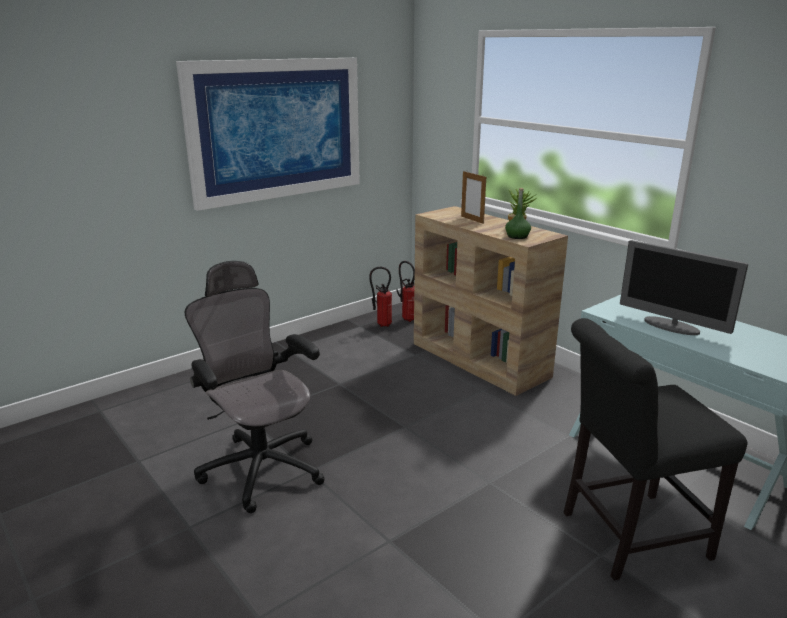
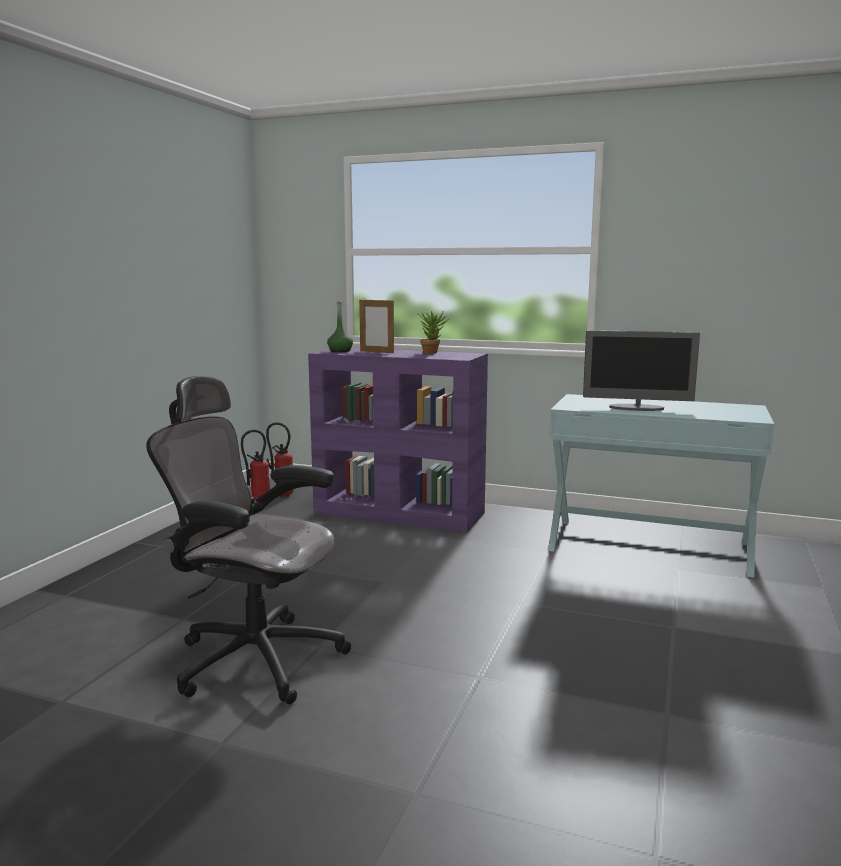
camera: 30 degrees left, 10 degrees down
(277, 129) = (128, 256): picture -> none
(480, 359) = (399, 512): brown bookcase -> purple bookcase
(517, 236) = (445, 356): green bottle -> green bottle (340, 351)
(627, 536) = (677, 607): black chair -> none

